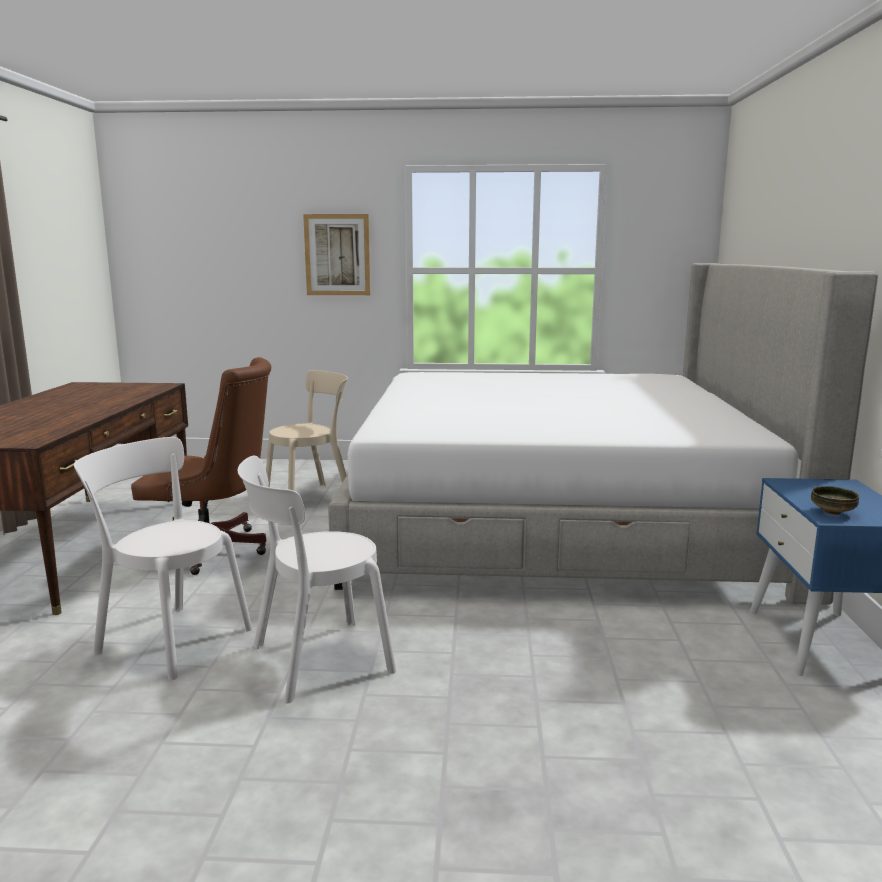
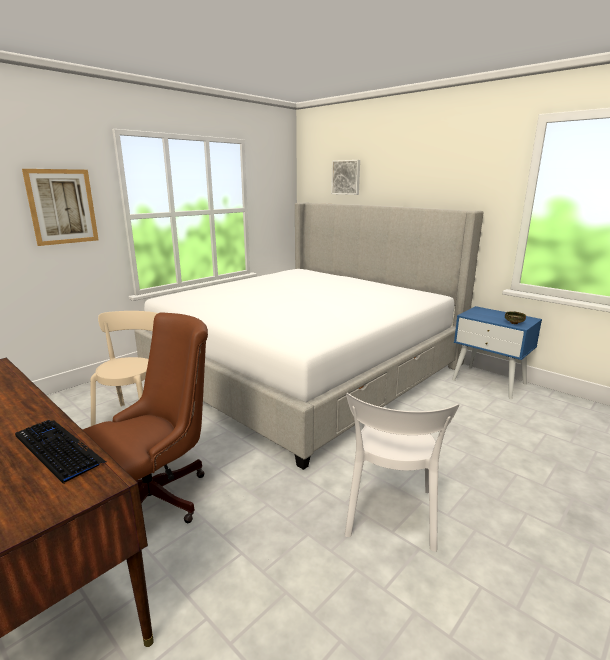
camera: 50 degrees left, 5 degrees up
(60, 426) = (58, 450): none -> keyboard
(170, 638) = (289, 576): white chair -> none
(758, 216) = (346, 177): none -> picture

